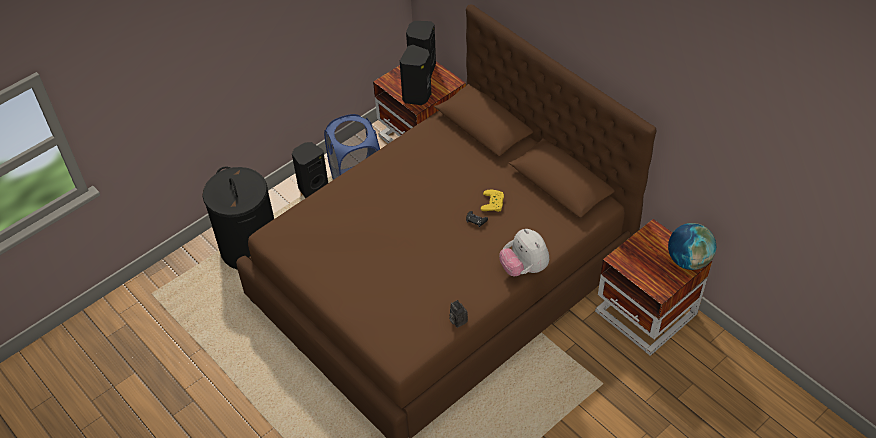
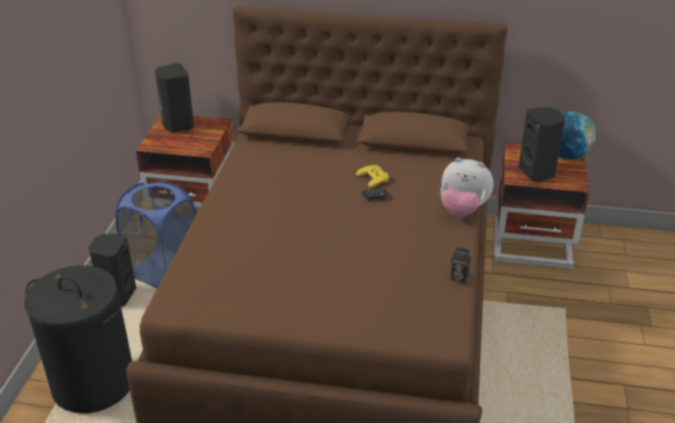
camera: 40 degrees left, 15 degrees down
(417, 96) = (196, 144): black speaker -> black speaker (538, 172)

